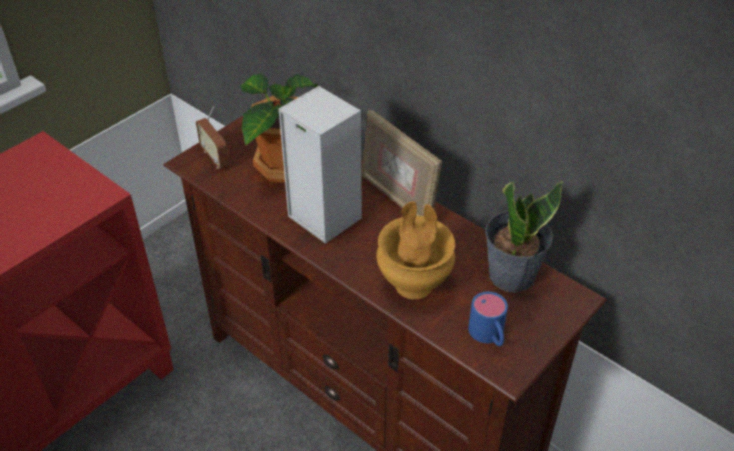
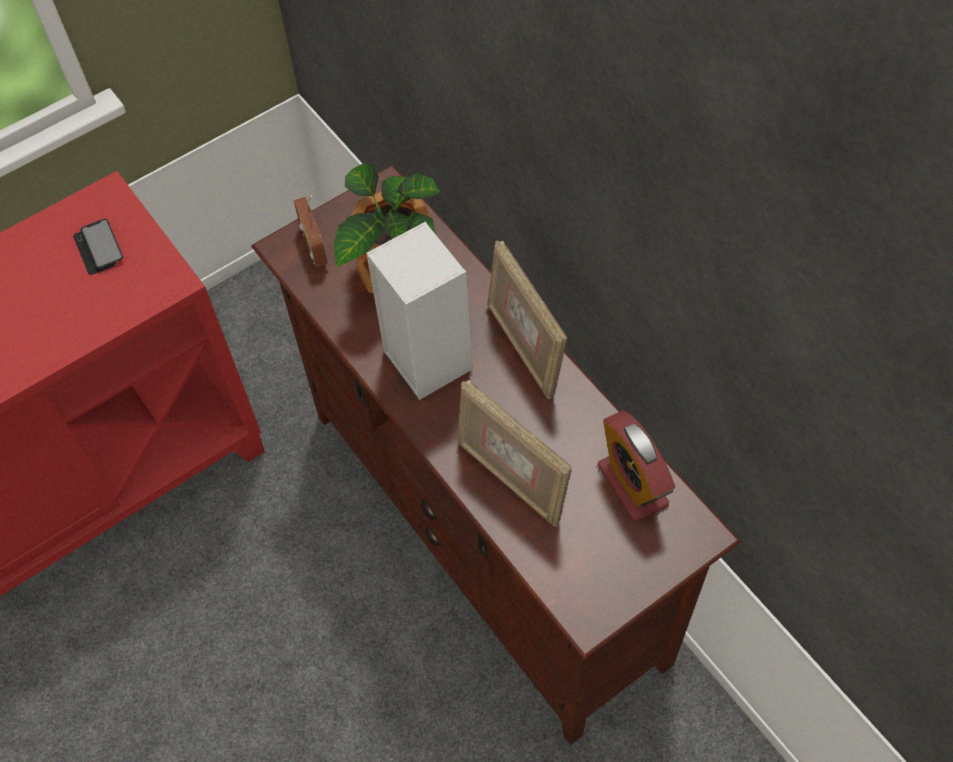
camera: 15 degrees right, 15 degrees up
(36, 180) = (98, 248): none -> phone
(415, 284) = (511, 479): brown vase -> picture frame
(489, 336) = (579, 567): blue mug -> none
(511, 274) = (632, 485): potted plant -> alarm clock

